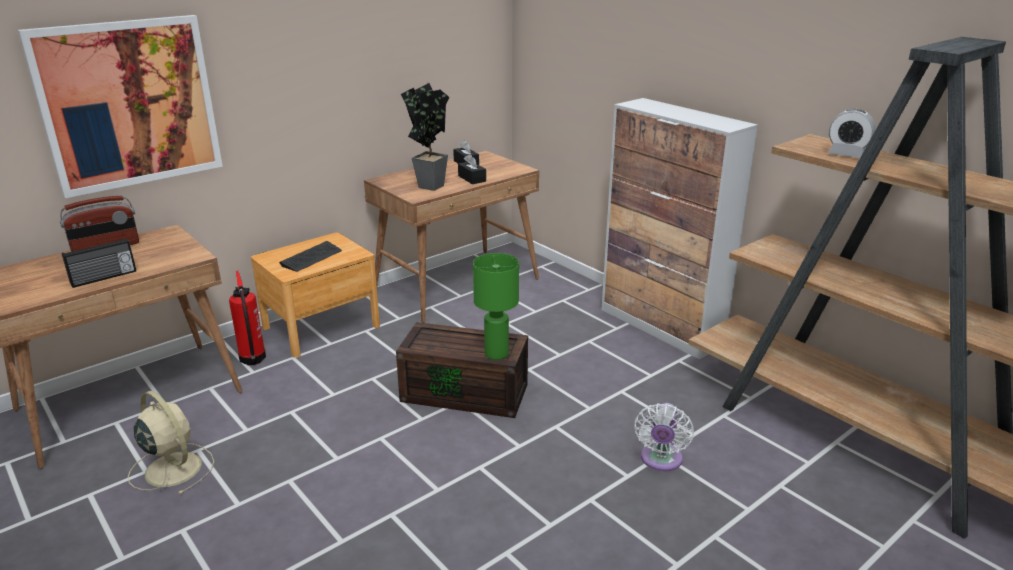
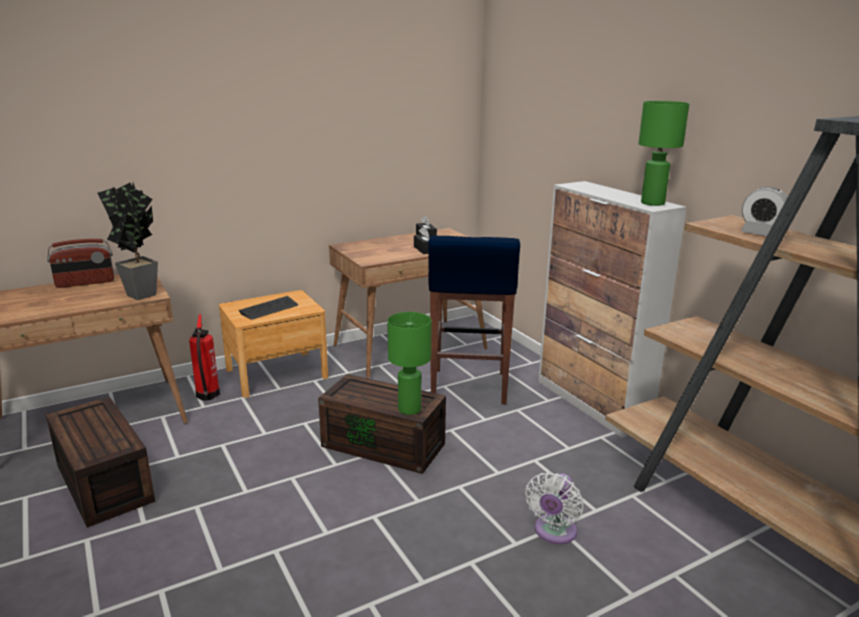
camera: 10 degrees right, 5 degrees down
(104, 278) = (69, 306): radio -> none
(129, 104) = (118, 161): picture -> none
(172, 468) = (101, 482): beige fan -> brown storage box
(429, 185) = (384, 252): potted plant -> potted plant (141, 293)
(532, 322) = (468, 387): none -> blue stool
(725, 122) = (653, 203): none -> green table lamp

